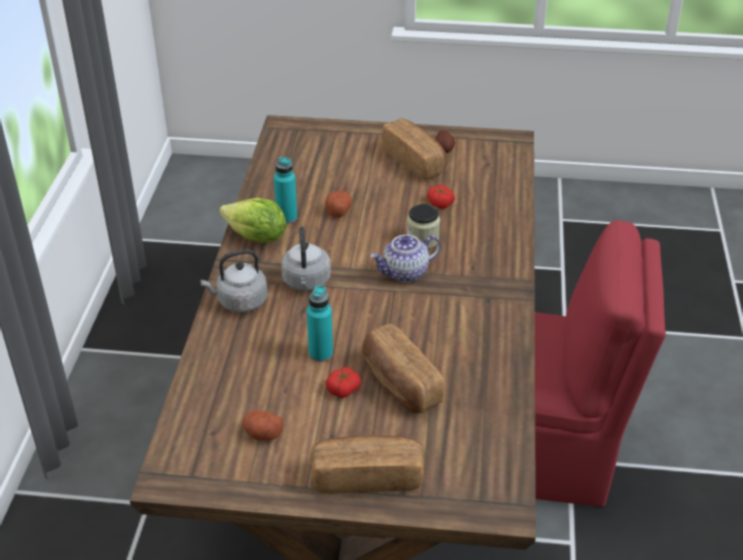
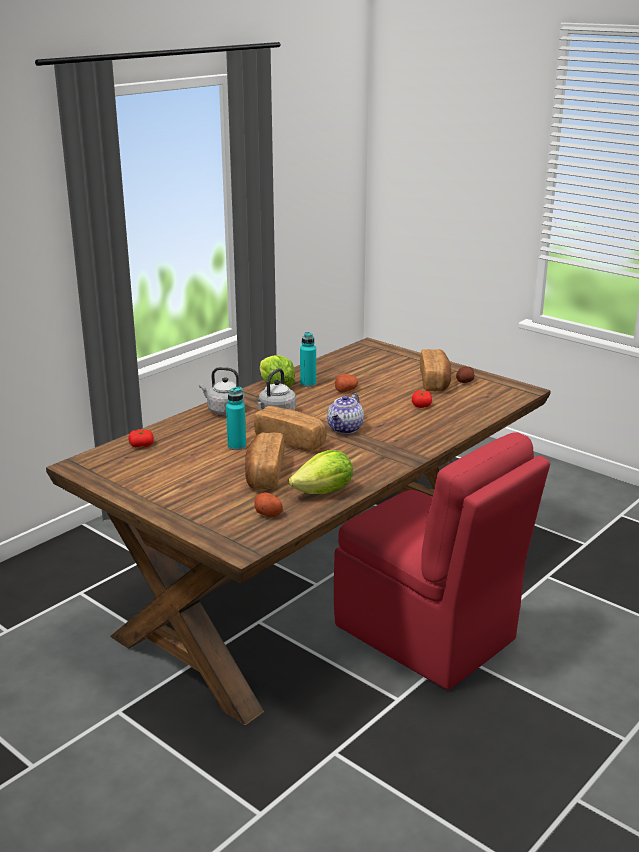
camera: 35 degrees right, 15 degrees down
(262, 433) = (152, 466): potato -> potato (267, 513)
(343, 389) = (226, 465): tomato -> tomato (141, 445)
(367, 476) = (182, 505): bread -> bread (291, 440)
(405, 273) = (345, 429): teapot -> teapot turned 75 degrees counterclockwise
(422, 239) = (381, 418): jar -> none
(489, 380) = (324, 492): none -> lettuce

